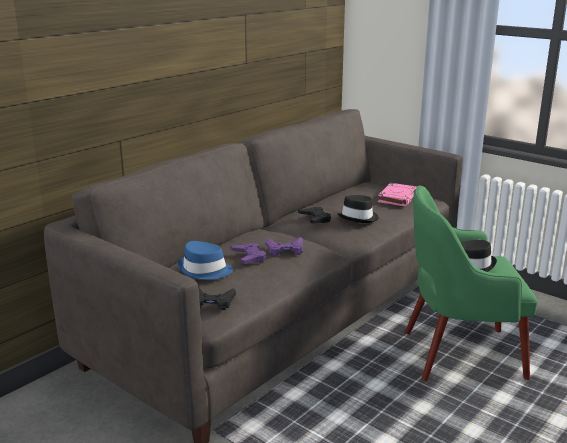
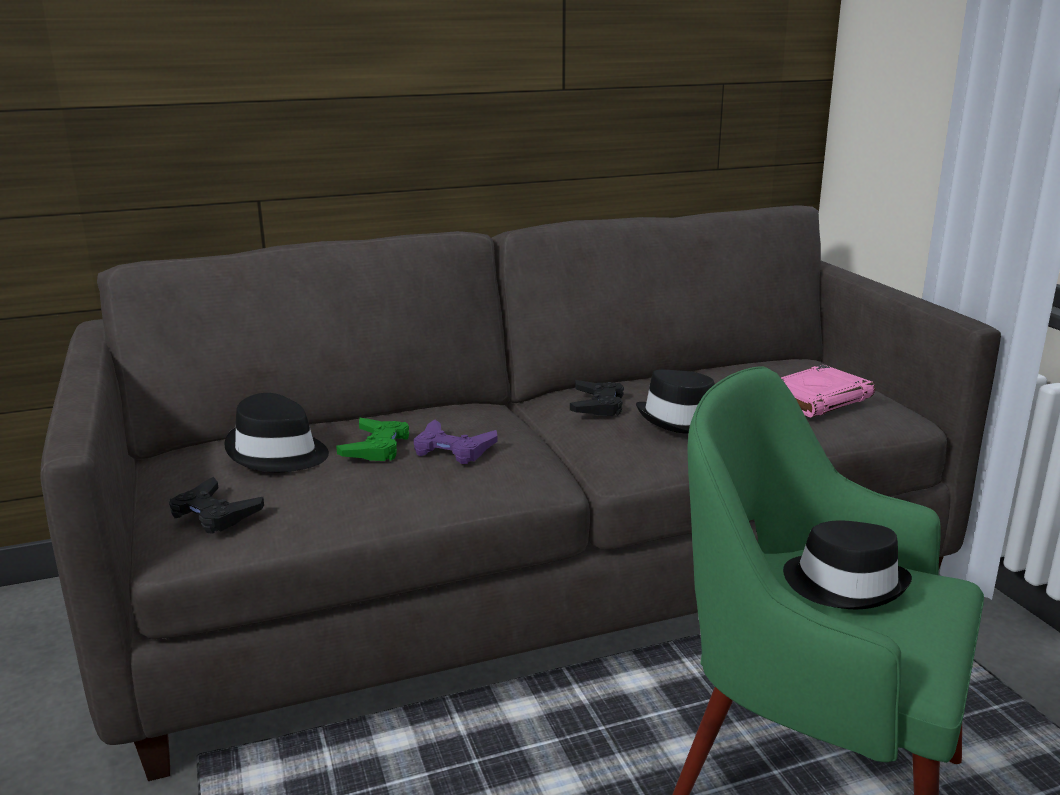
camera: 30 degrees right, 0 degrees up
(204, 270) = (277, 453): blue hat -> black hat
(249, 257) = (376, 447): purple game controller -> green game controller

